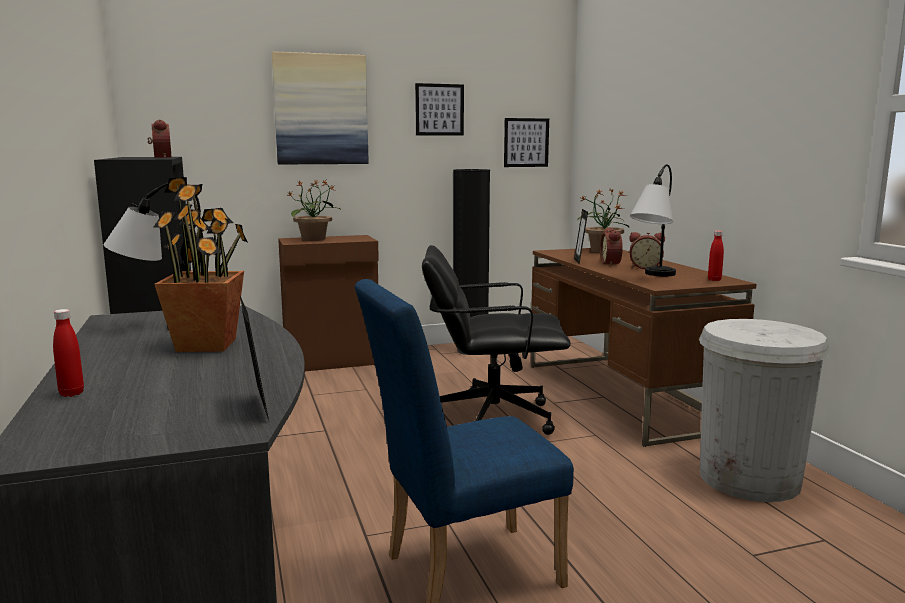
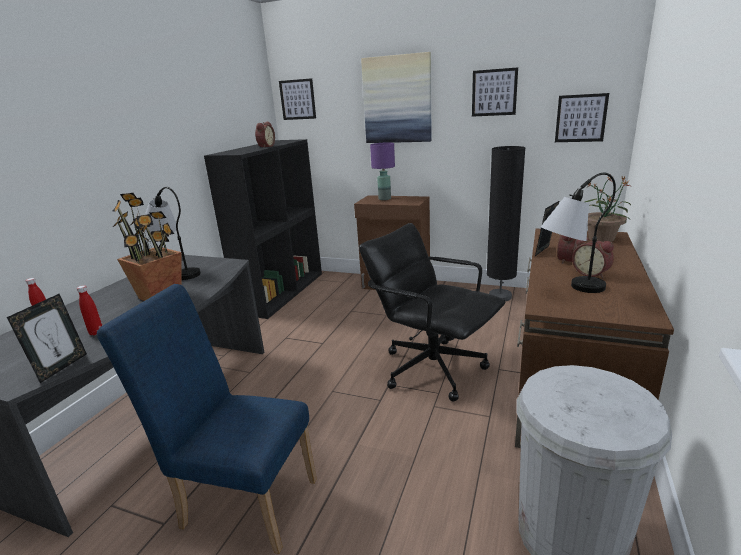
camera: 40 degrees right, 10 degrees up
(160, 98) = (297, 99): none -> picture
(314, 239) = (384, 199): potted plant -> purple table lamp
(714, 280) = (630, 310): red bottle -> red bottle (96, 332)

